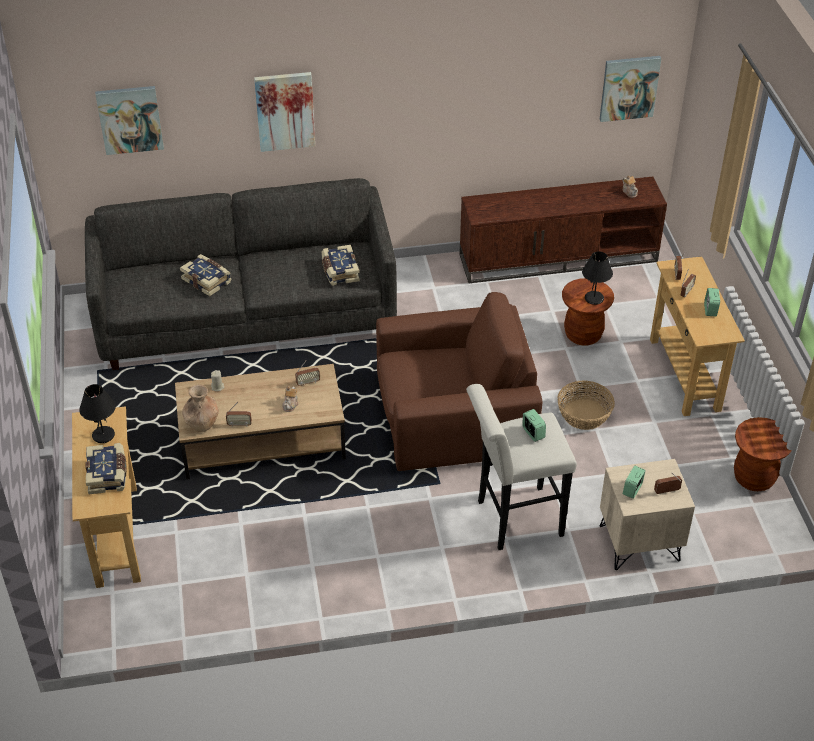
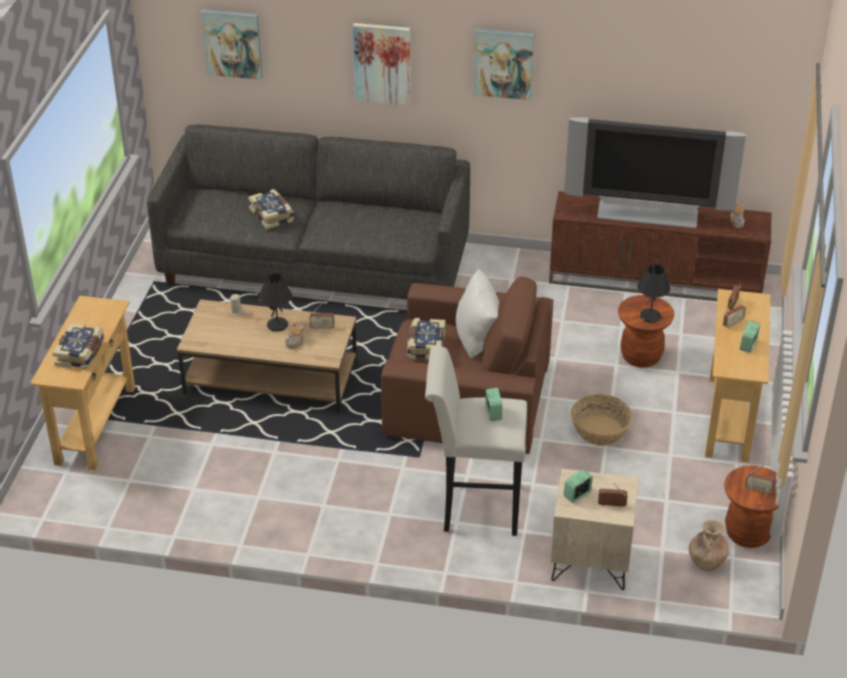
camera: 20 degrees right, 5 degrees down
(103, 435) = (96, 320): black table lamp -> black table lamp (277, 325)
(202, 422) = (205, 339): brown vase -> brown vase (706, 561)
(239, 424) = (238, 349): radio -> radio (758, 490)
(339, 271) = (400, 233): book -> book (425, 346)
(458, 360) = (478, 341): none -> white pillow
(551, 203) = (647, 215): none -> television
(629, 87) = (747, 107): picture -> picture (503, 63)

